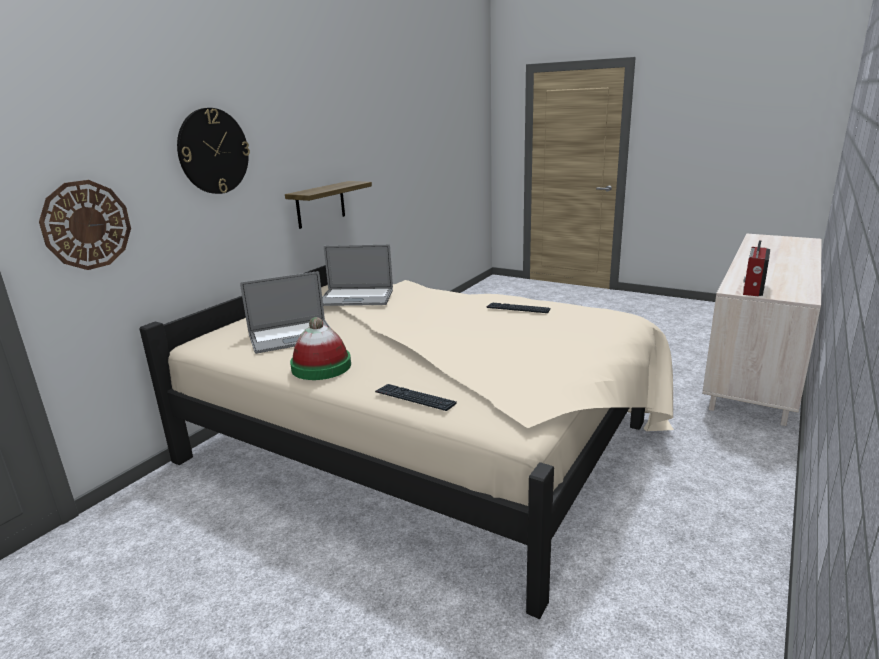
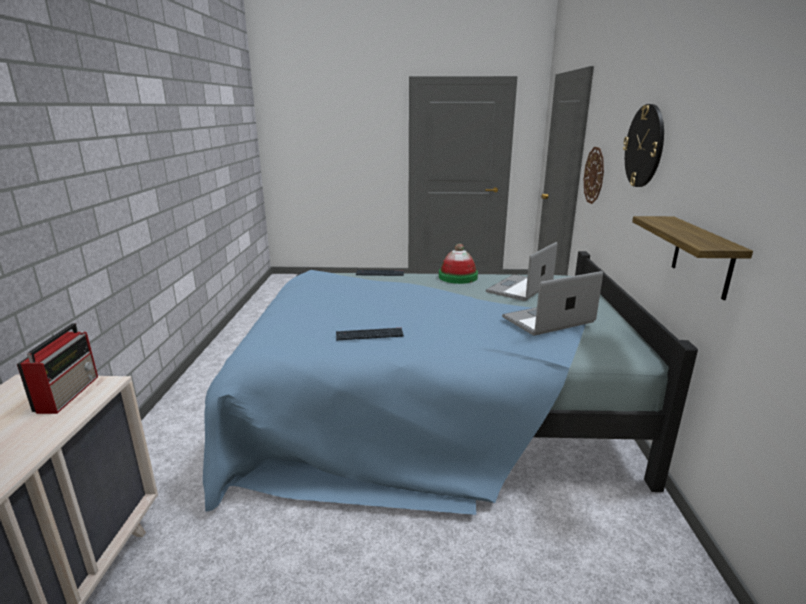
camera: 150 degrees right, 0 degrees up
(431, 438) = (432, 407): beige bed -> blue bed

